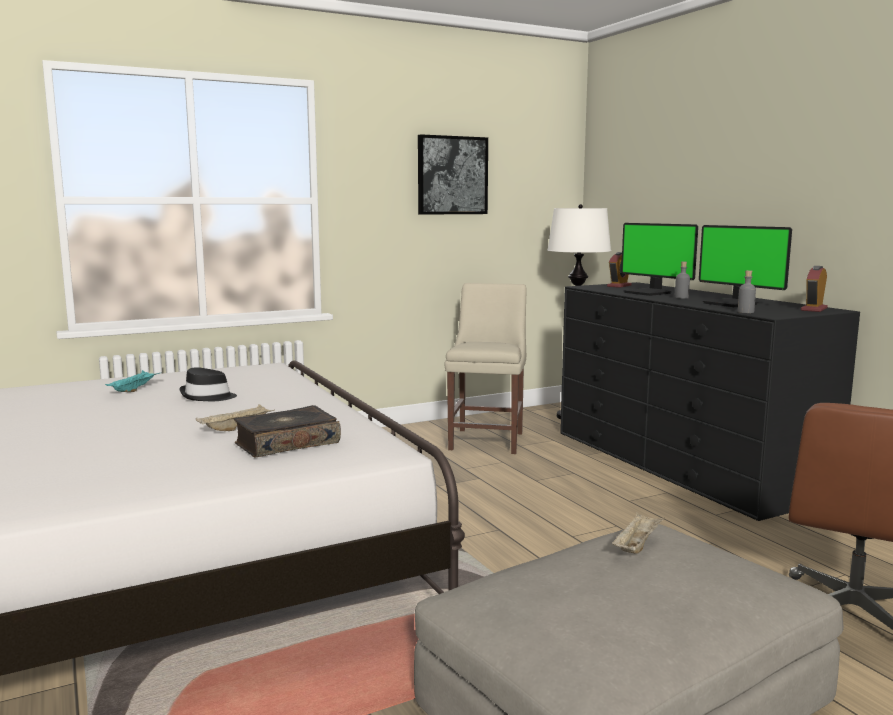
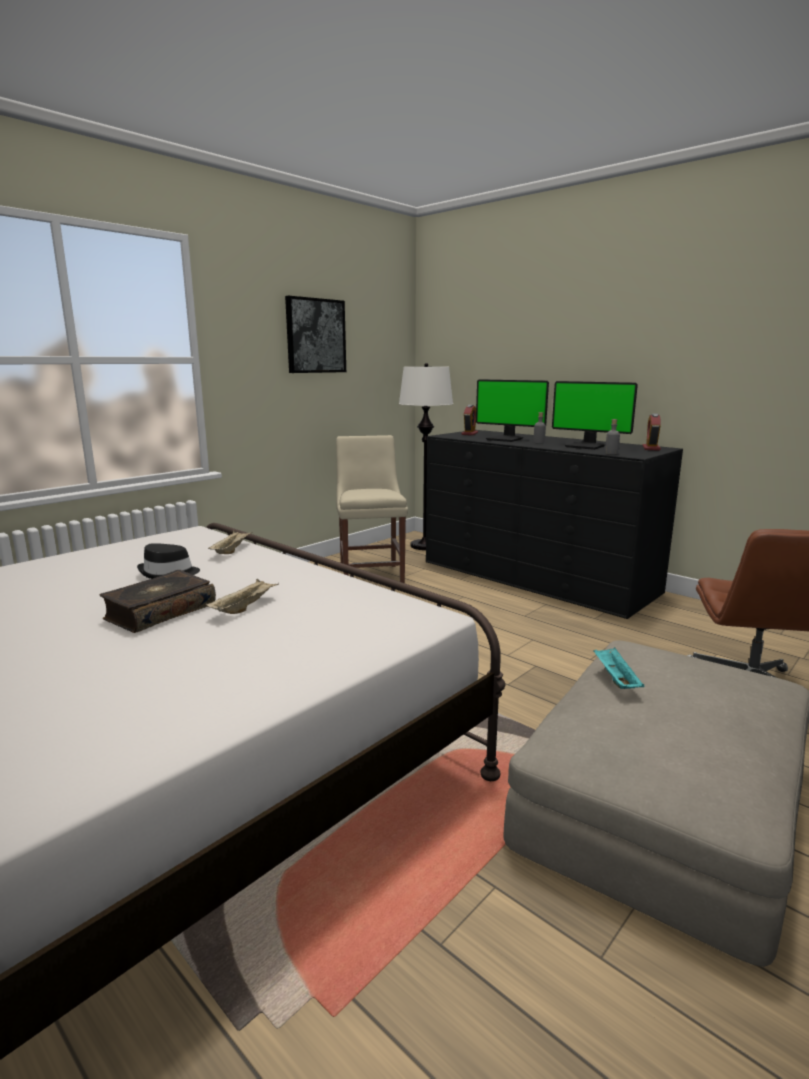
camera: 20 degrees left, 5 degrees up
(134, 390) = (72, 574): turquoise tray -> turquoise tray (615, 679)
(286, 443) = (319, 619): book -> book (159, 612)
(637, 545) = (647, 667): beige tray -> beige tray (231, 551)

